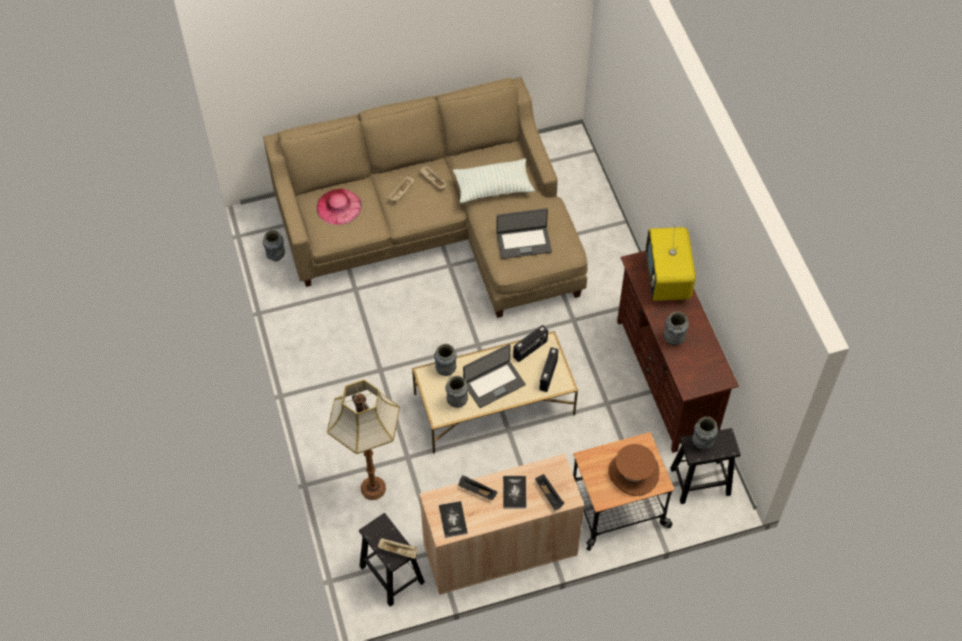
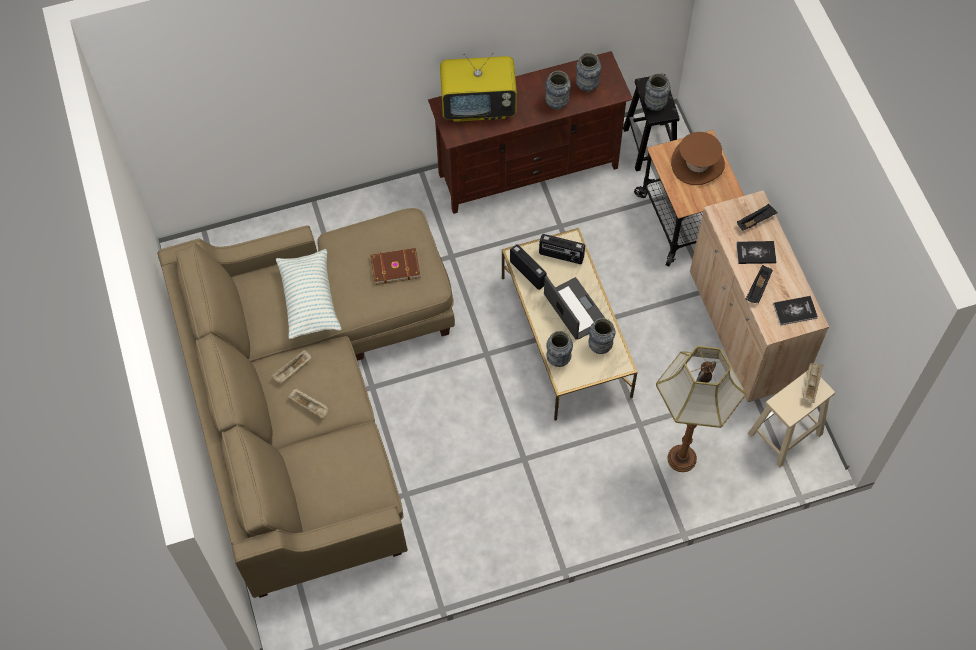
camera: 90 degrees left, 5 degrees up
(276, 256) = (351, 595): vase -> vase (587, 86)
(339, 206) = (329, 480): pink hat -> none
(391, 574) = (784, 435): black stool -> beige stool
(523, 242) = (394, 266): laptop -> brown book

